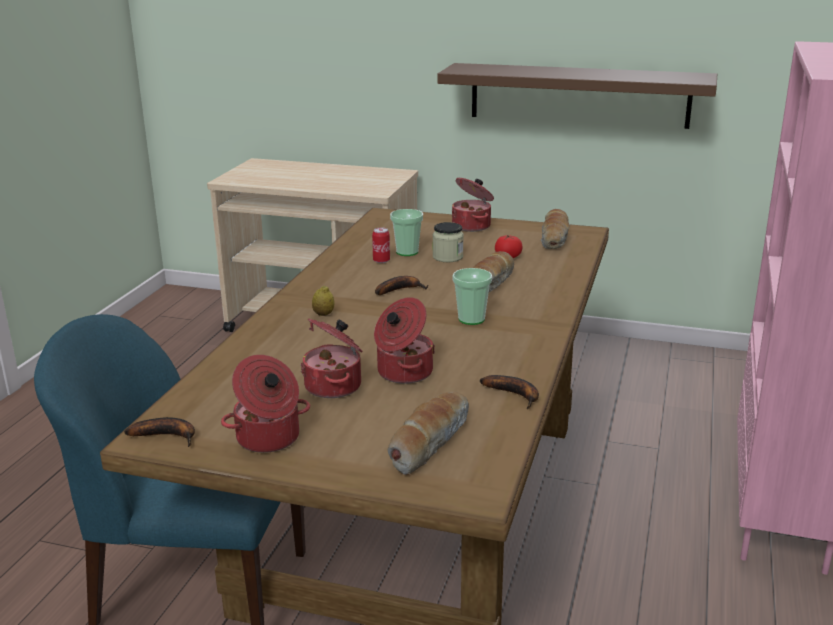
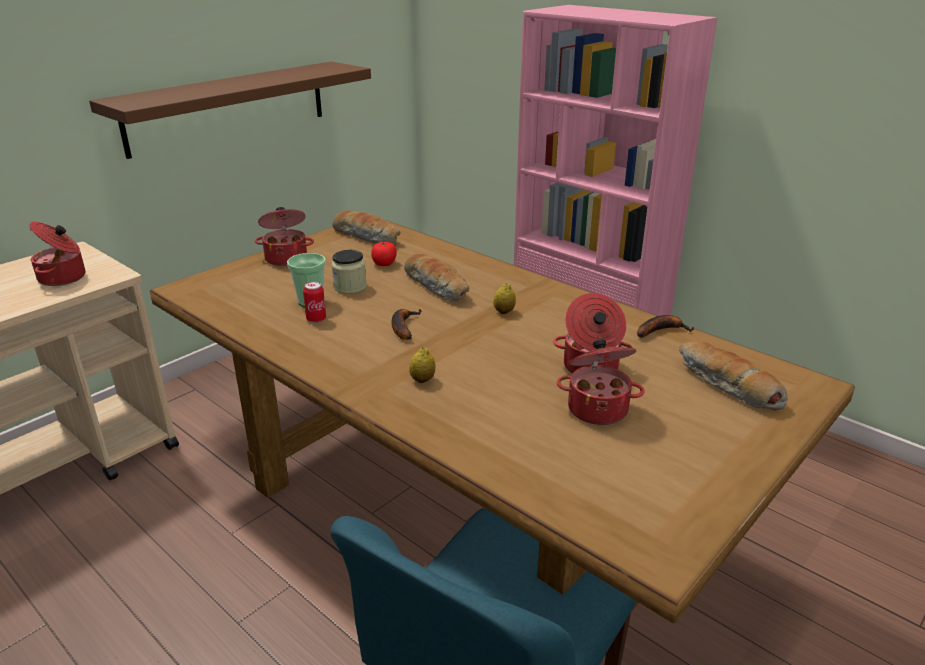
camera: 65 degrees left, 5 degrees up
(168, 436) = (661, 538): banana -> none
(268, 439) = (693, 469): cooking pot -> cooking pot (64, 278)
(471, 319) = (504, 311): cup -> lemon

